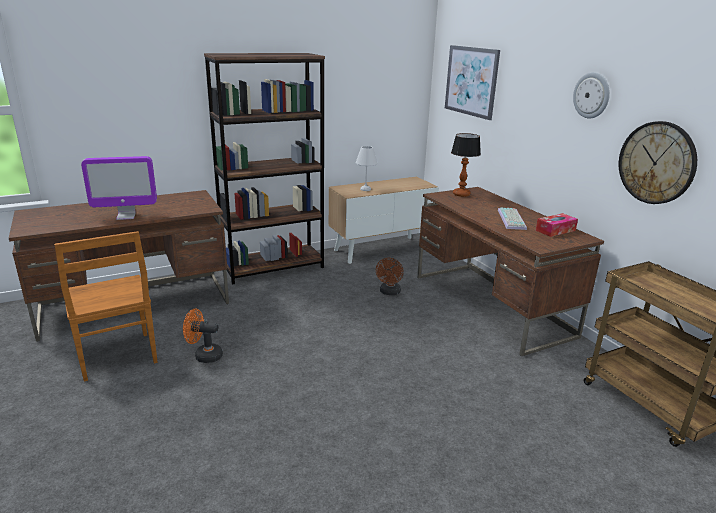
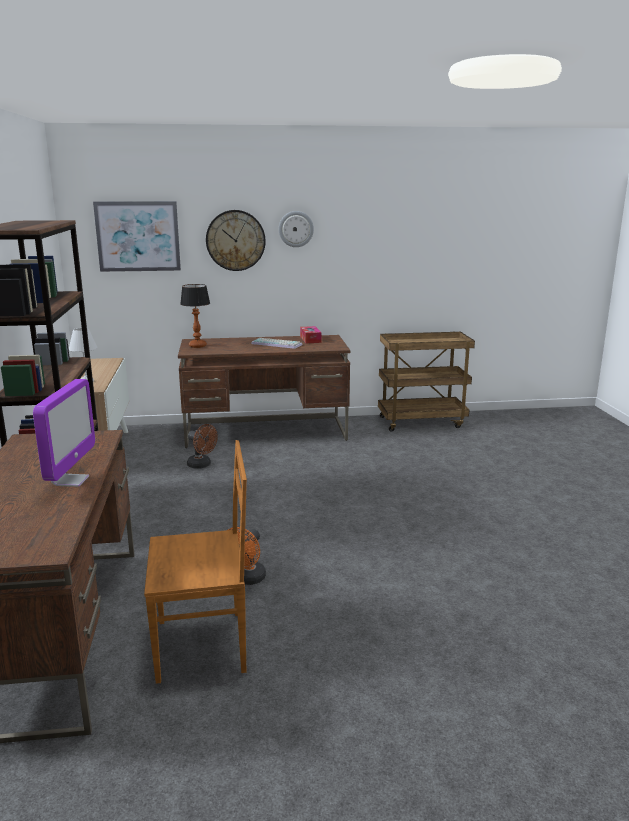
camera: 70 degrees left, 5 degrees down
(656, 163) = (362, 267): wall clock -> wall clock (235, 240)

